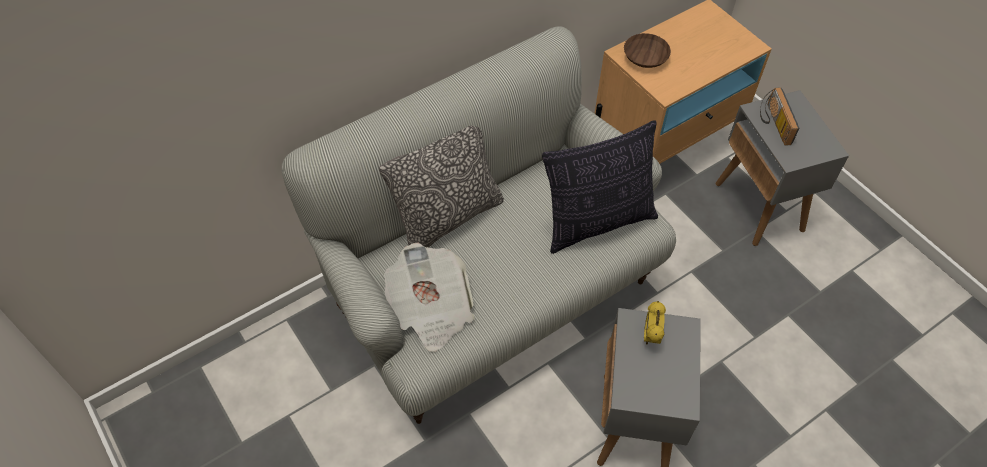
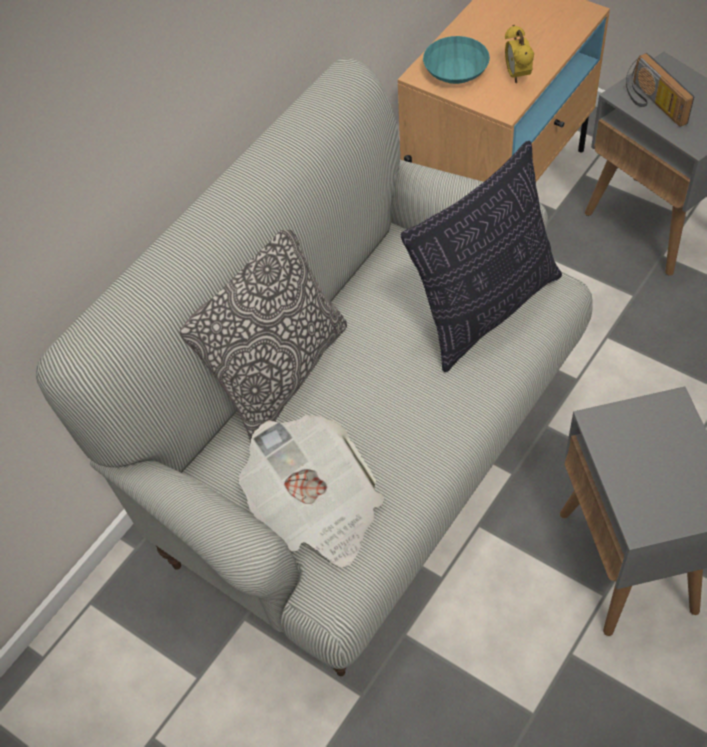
camera: 15 degrees left, 0 degrees up
(645, 59) = (456, 72): brown bowl -> turquoise bowl
(650, 336) = (633, 434): alarm clock -> alarm clock (517, 75)

